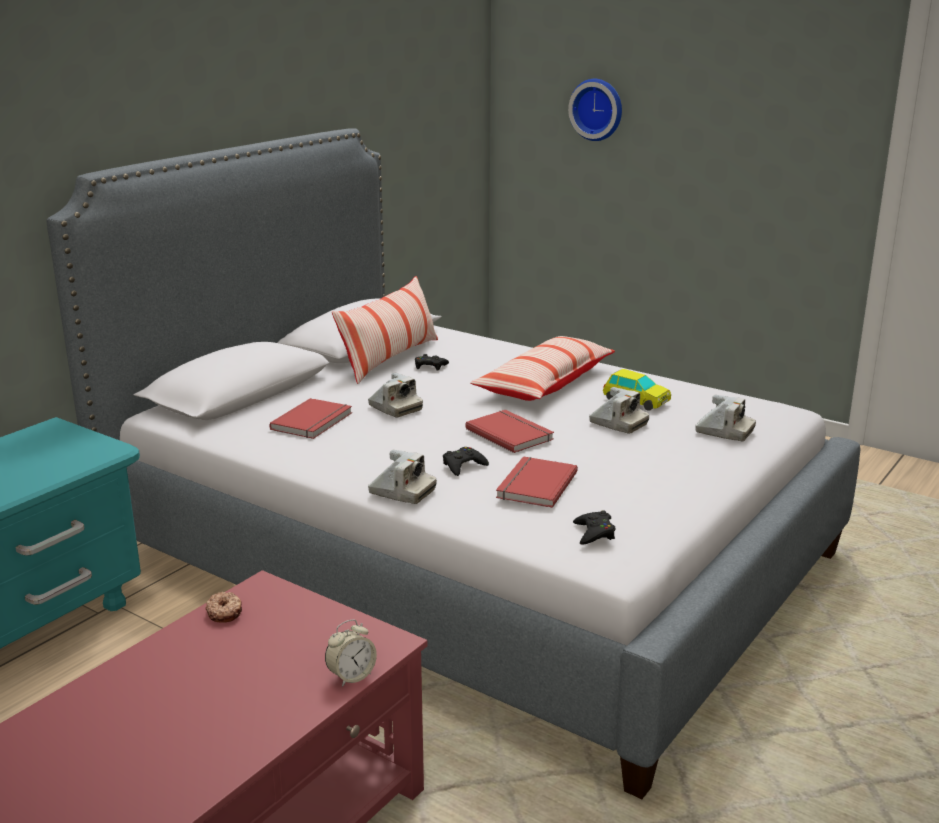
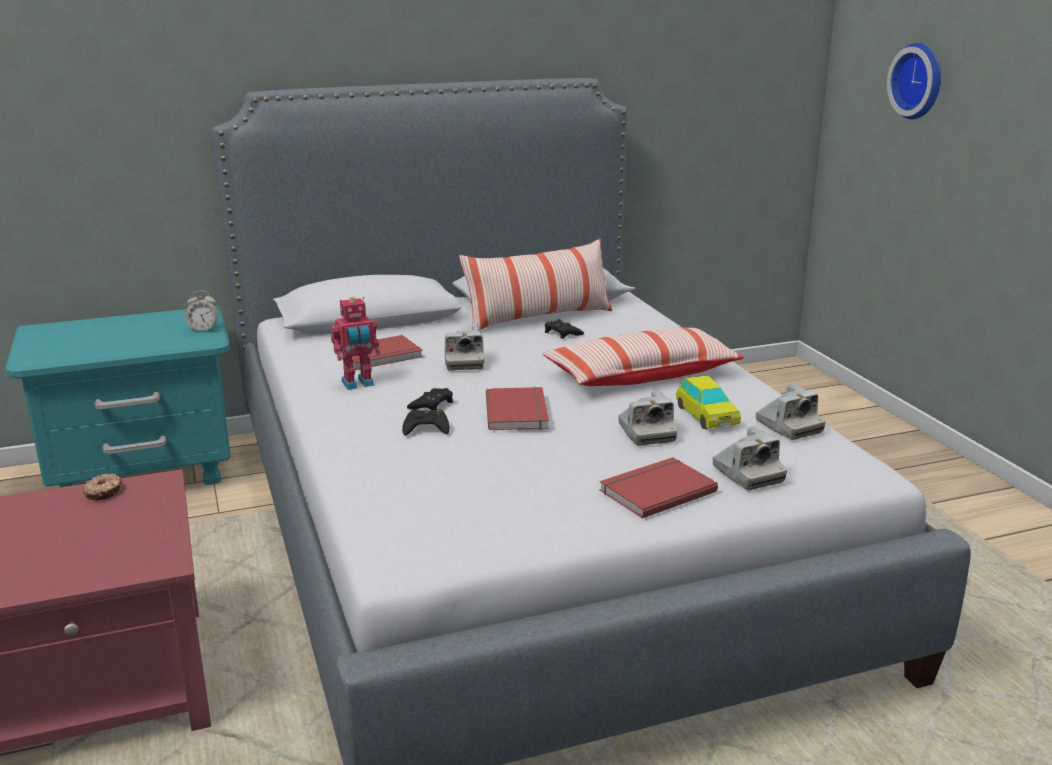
camera: 35 degrees right, 0 degrees up
(338, 449) = (358, 384): none -> toy robot
(351, 676) = (94, 578): alarm clock -> alarm clock (203, 329)
(402, 492) = (339, 435): camera -> camera (788, 427)
(534, 485) = (450, 464): red book -> red book (655, 490)
(594, 533) = (423, 527): black game controller -> black game controller (432, 405)

